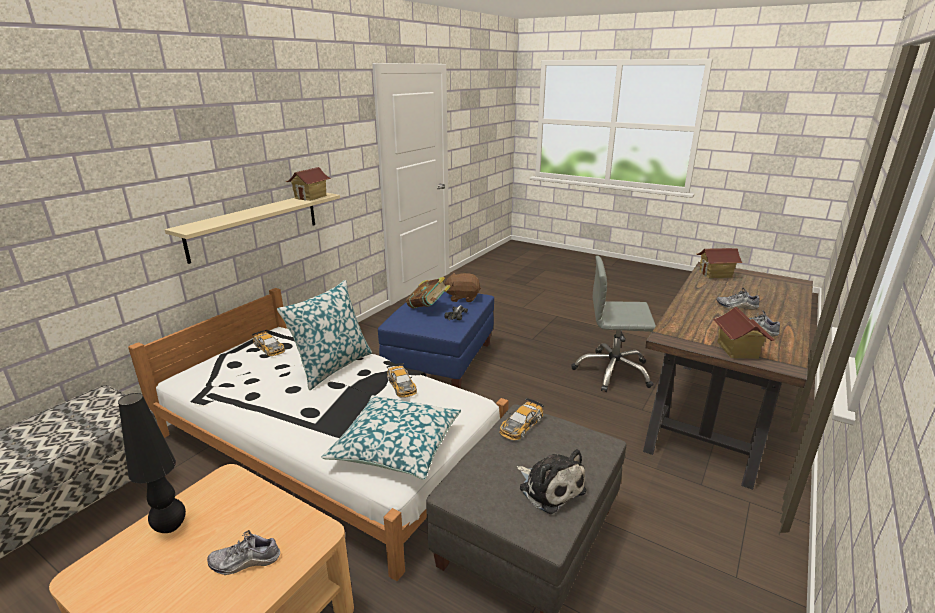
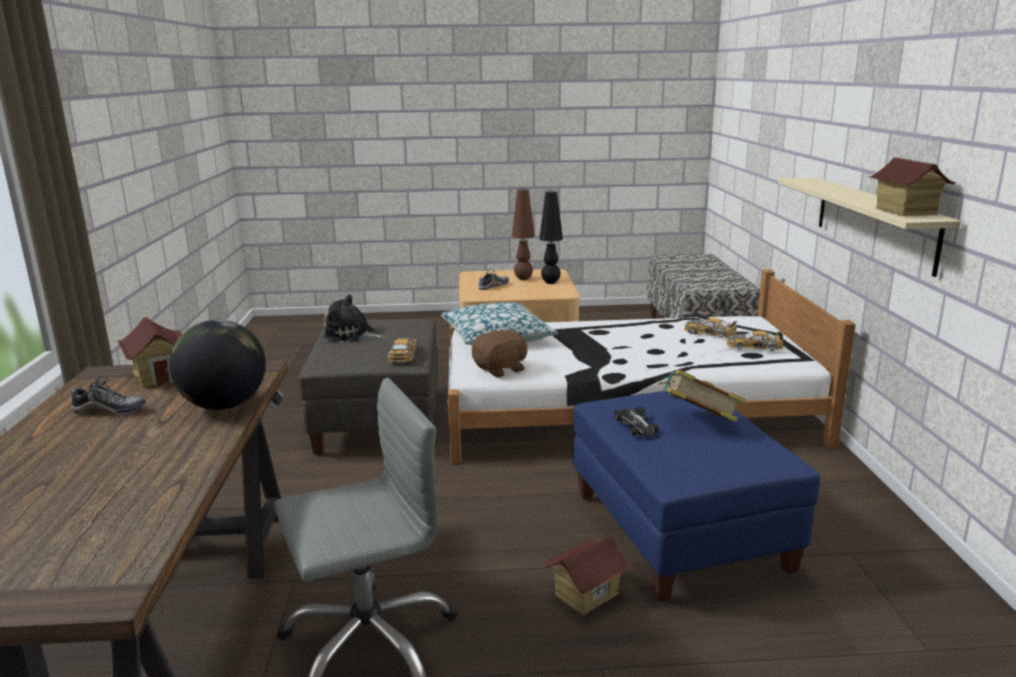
camera: 145 degrees right, 5 degrees down
(168, 568) = (523, 279): none -> brown table lamp
(332, 366) = (659, 355): pillow -> none
(401, 385) = (562, 361): toy car -> toy car (709, 332)
(462, 297) = (693, 462): brown plush toy -> brown plush toy (501, 369)
(685, 316) = (224, 405): none -> globe
(715, 275) = (103, 553): toy house -> toy house (586, 594)
(736, 306) = (110, 452): shoe -> none

